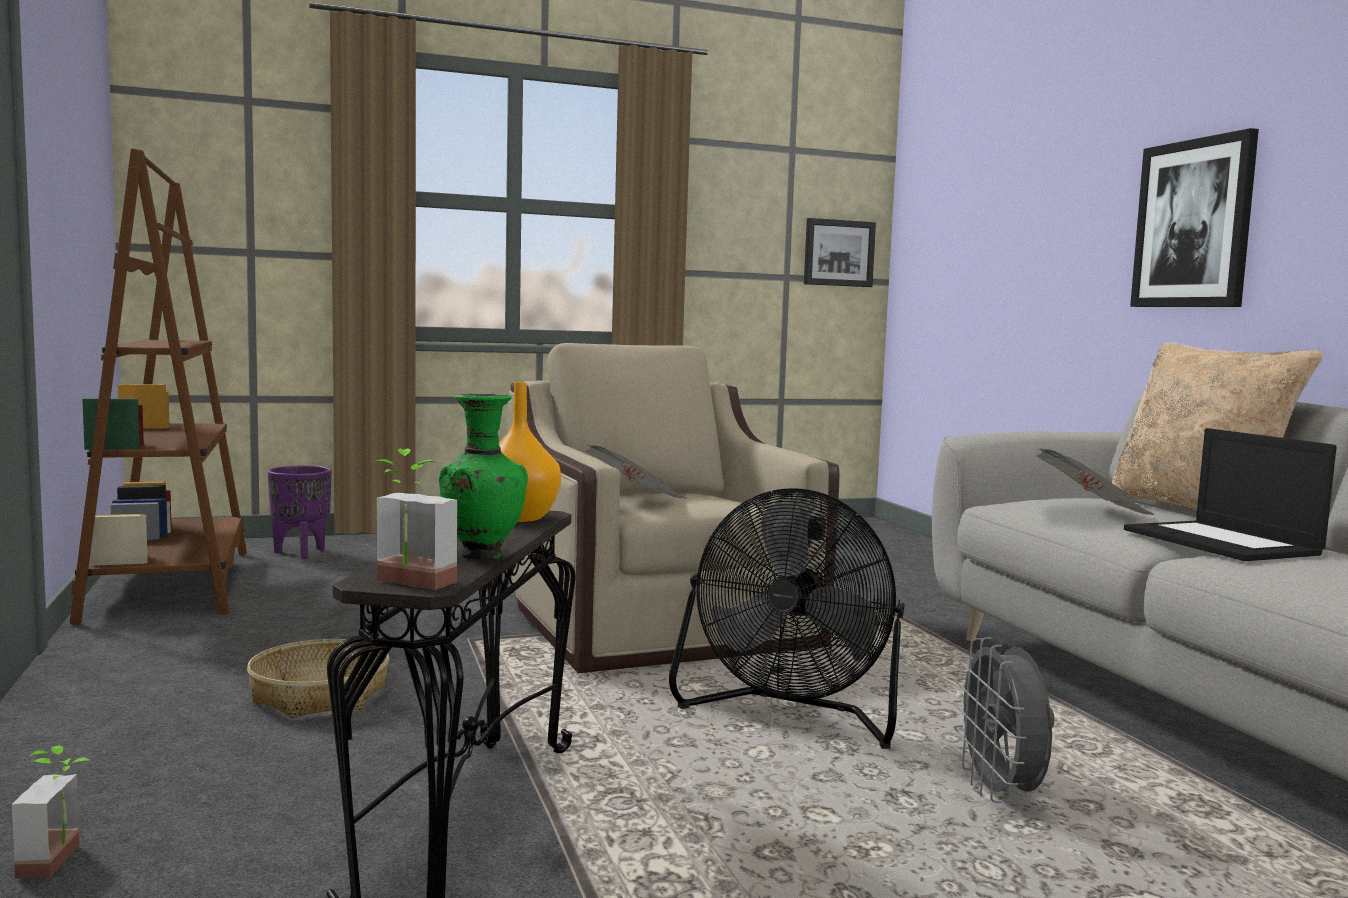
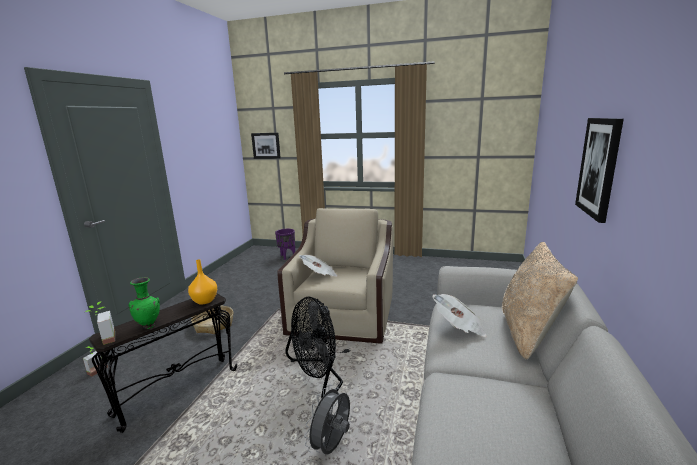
camera: 35 degrees right, 10 degrees up
(170, 585) = (239, 266): brown bookcase -> none
(838, 253) = (505, 144): picture -> picture (266, 145)
(1223, 542) = (476, 370): laptop -> none

